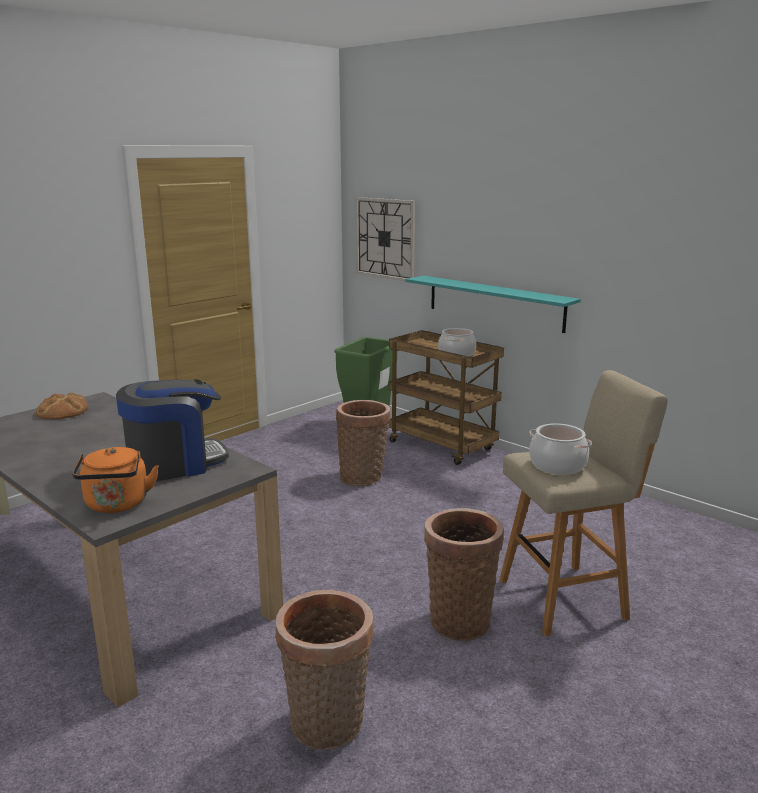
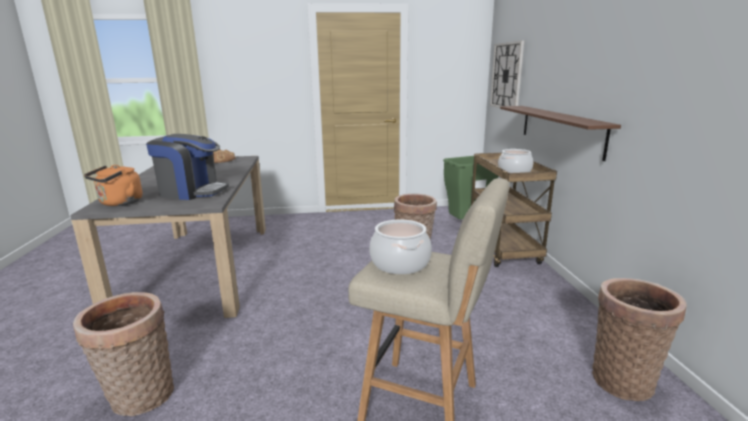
camera: 40 degrees right, 0 degrees up
(460, 619) = (320, 376): basket -> basket (623, 379)
(494, 303) = (560, 129): turquoise shelf -> brown shelf

